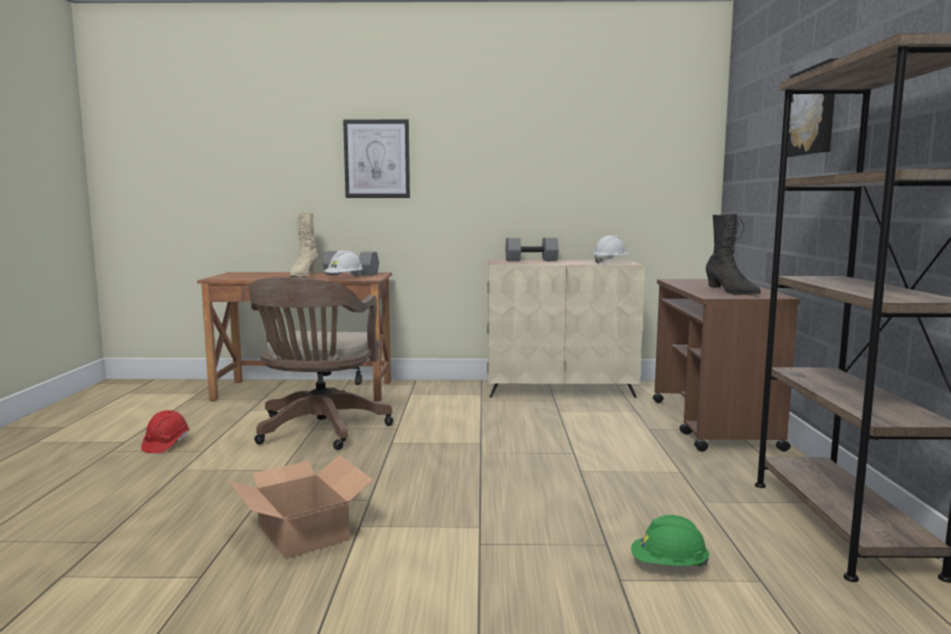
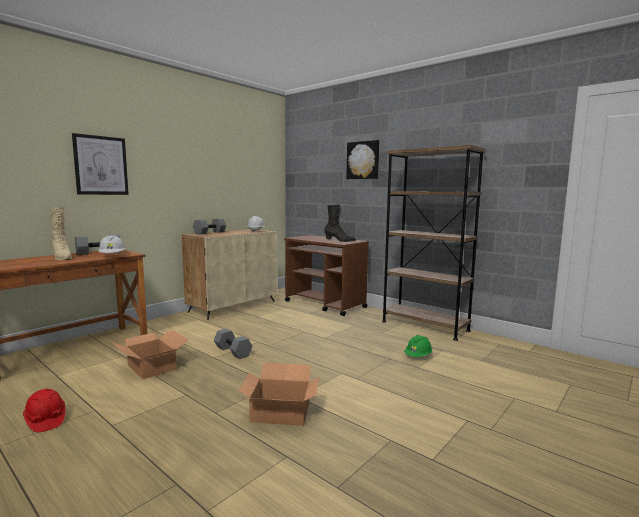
camera: 50 degrees left, 0 degrees up
(319, 431) = (151, 367): brown office chair -> cardboard box
(423, 444) = (232, 351): none -> grey dumbbell

